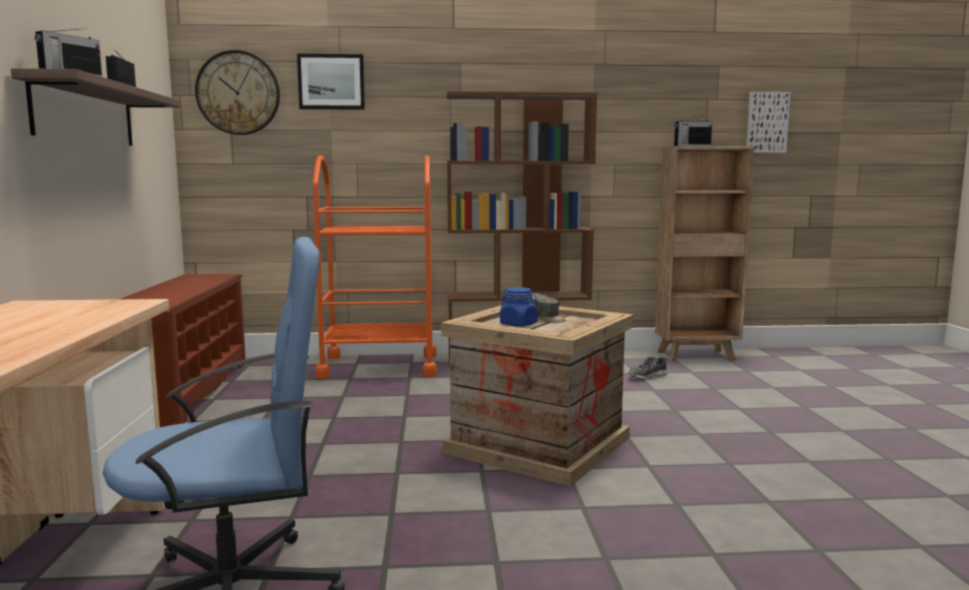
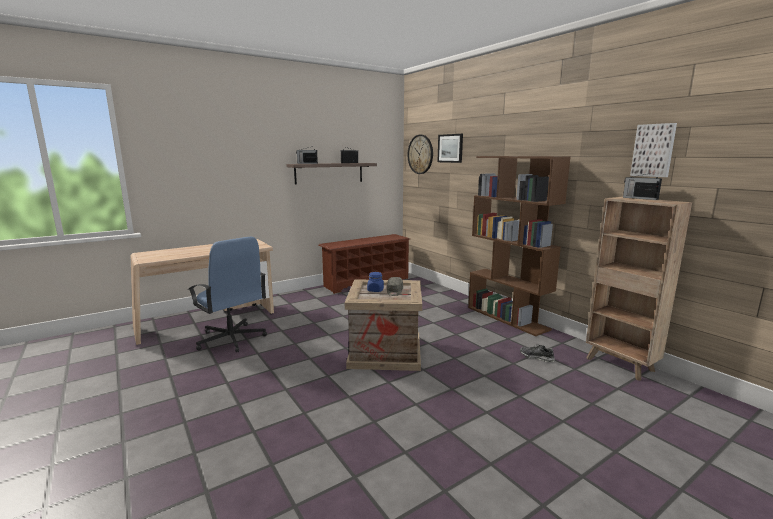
camera: 60 degrees right, 5 degrees up
(379, 366) = (442, 297): orange cart -> none
(766, 122) = (737, 180): picture -> picture (653, 150)

